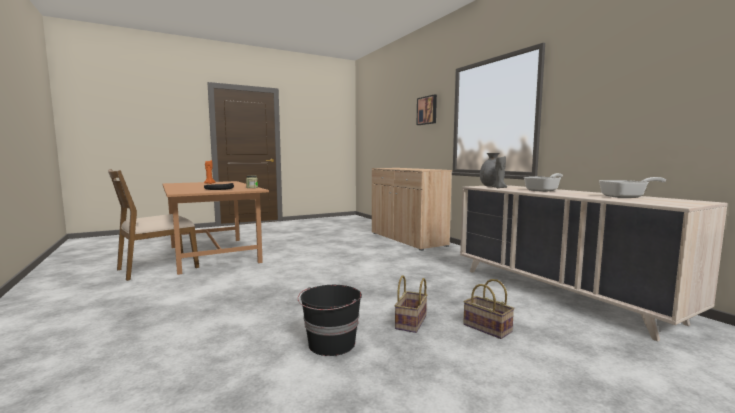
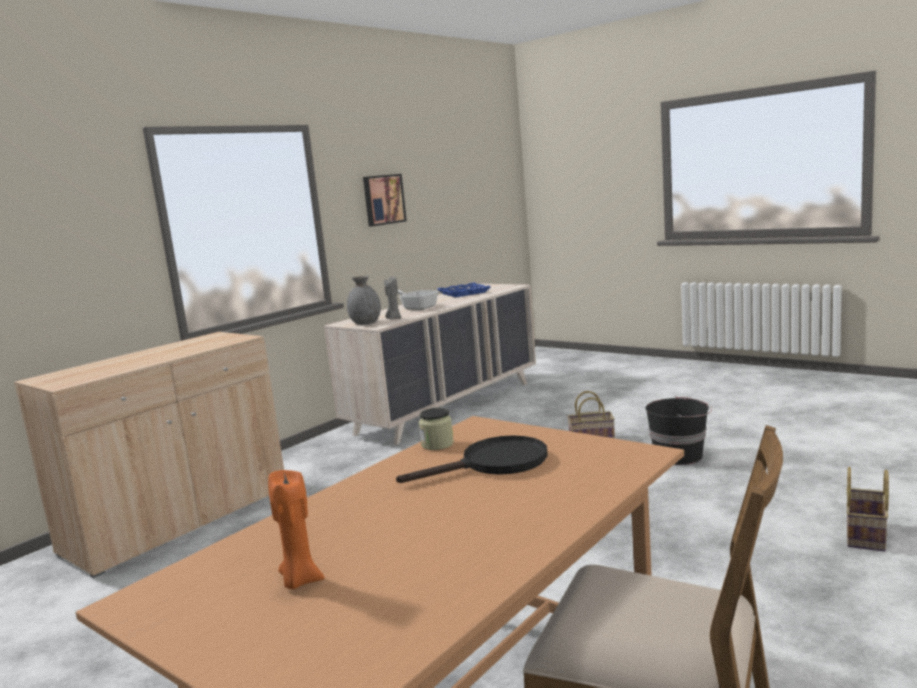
camera: 110 degrees left, 5 degrees up
(427, 110) = (62, 213): picture -> picture (383, 199)
(485, 328) = (566, 419): basket -> basket (867, 536)
(627, 197) = (464, 293): frying pan -> blue tray

